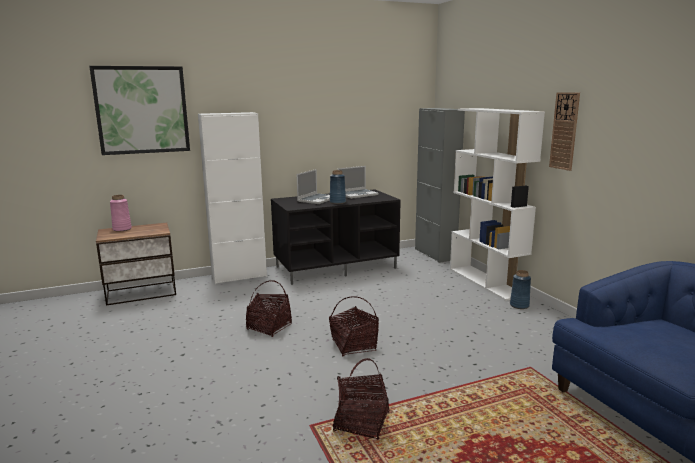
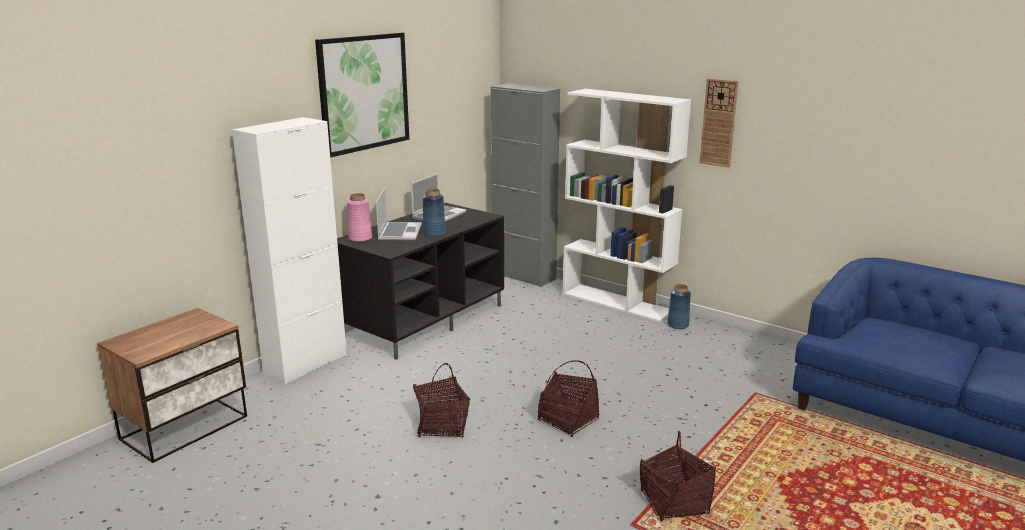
camera: 30 degrees left, 5 degrees up
(122, 229) = (143, 335): pink vase -> pink vase (360, 238)
(142, 110) = (148, 134): picture -> picture (363, 93)

